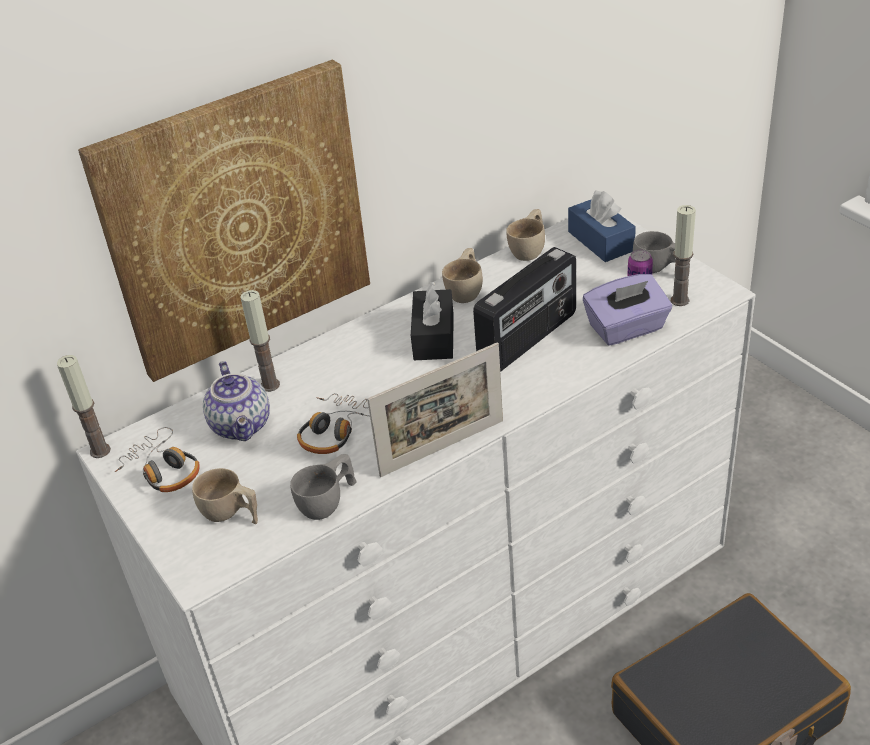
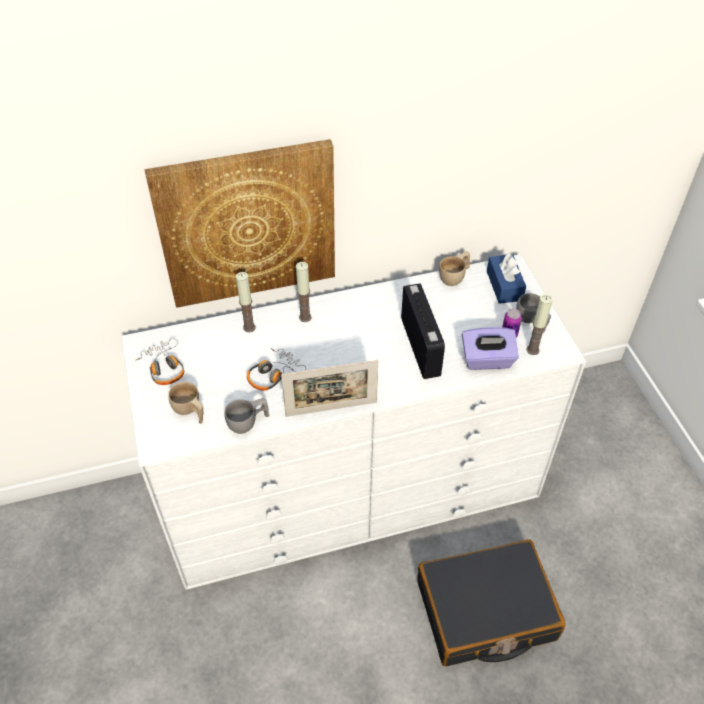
camera: 15 degrees right, 10 degrees up
(100, 451) = (134, 341): candle -> candle (305, 317)
(243, 425) = (221, 351): teapot -> none
(434, 337) = (362, 325): black tissue box -> none
(467, 290) = (399, 296): beige cup -> none
(529, 339) = (421, 347): radio -> radio turned 75 degrees counterclockwise

